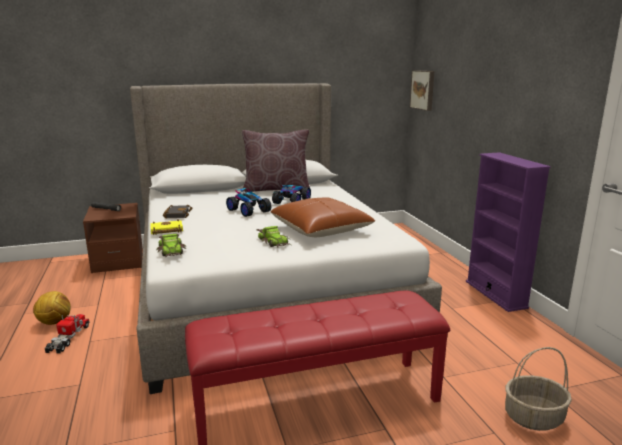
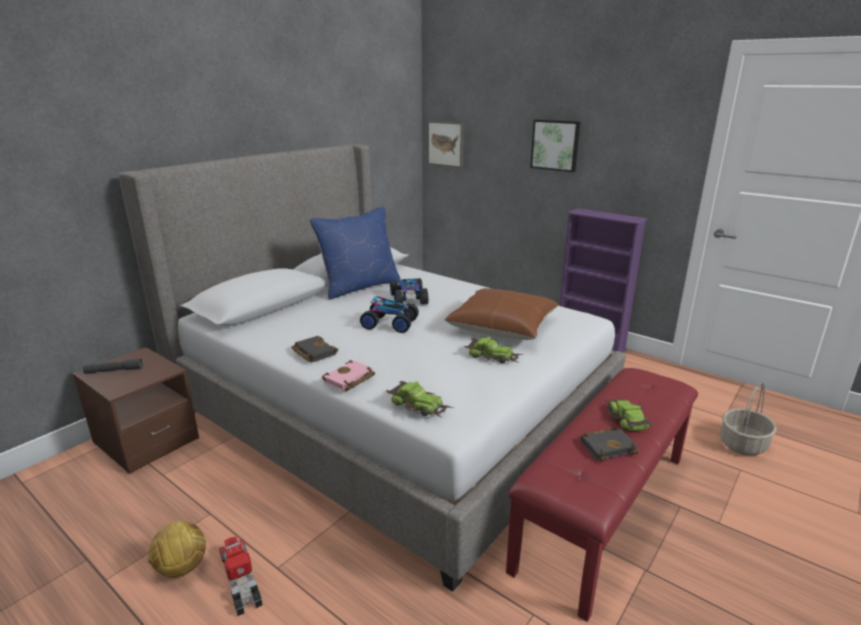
camera: 35 degrees left, 5 degrees up
(166, 231) = (349, 380): yellow book -> pink book
(276, 189) = (359, 286): brown pillow -> blue pillow
(283, 325) = (608, 446): none -> black book
(332, 315) = (625, 418): none -> toy car
(489, 89) = (555, 145): none -> picture

